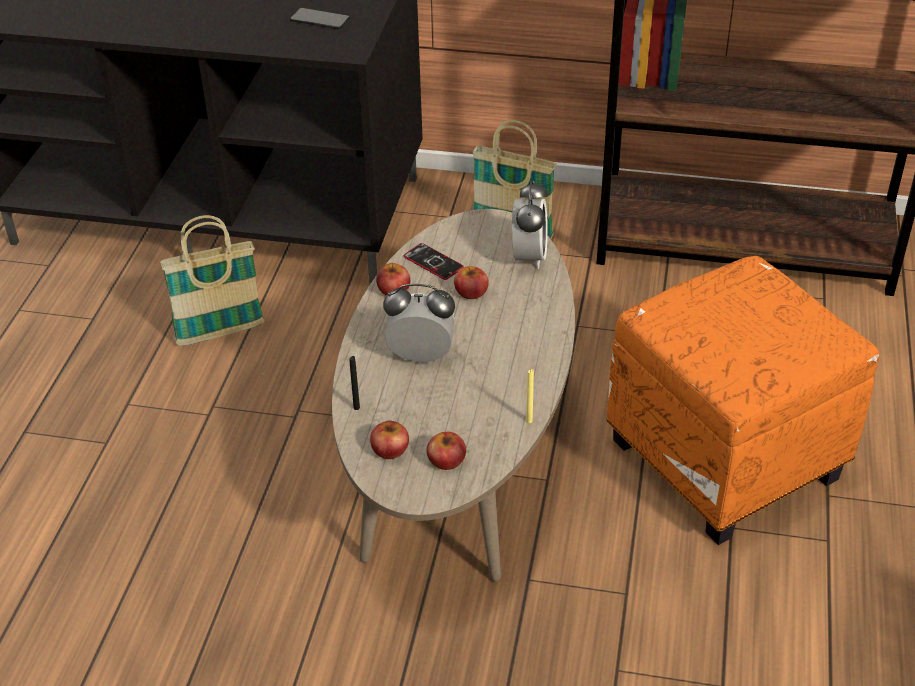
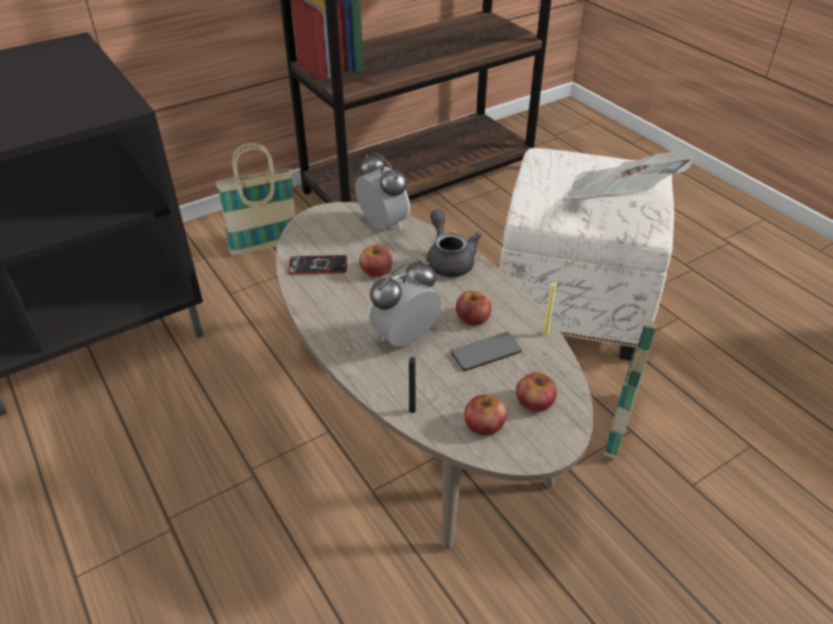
camera: 45 degrees left, 0 degrees up
(220, 333) = (103, 452): basket -> basket (620, 425)
(320, 20) = (57, 97): phone -> phone (486, 352)
(393, 289) = (314, 302): apple -> apple (472, 317)
(540, 317) = (449, 260): none -> grey teapot
(727, 460) = (573, 307): orange ottoman -> white ottoman
(742, 351) = (617, 203): none -> newspaper

